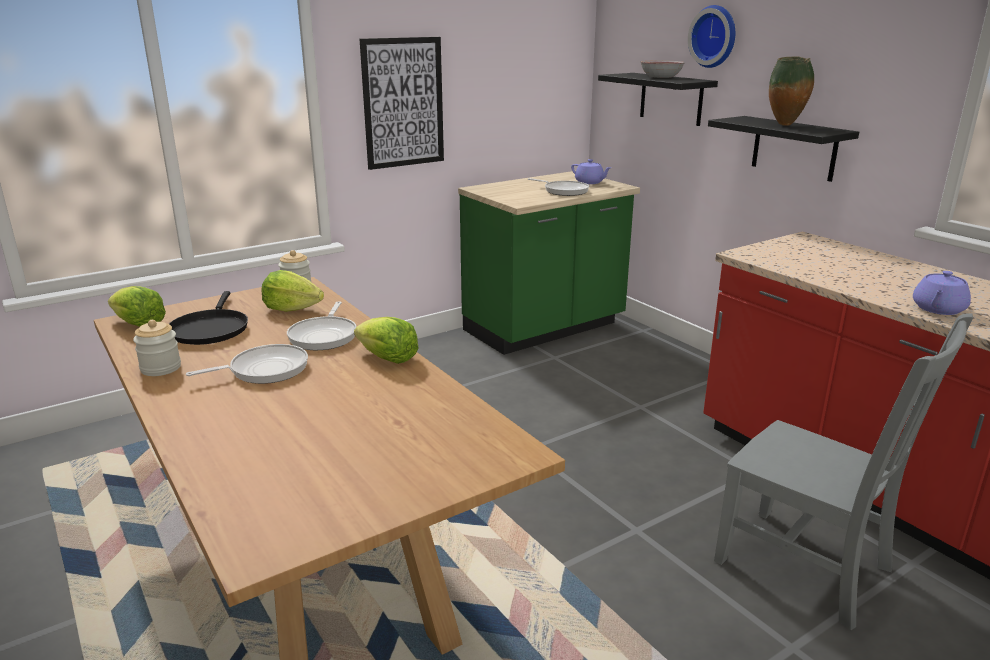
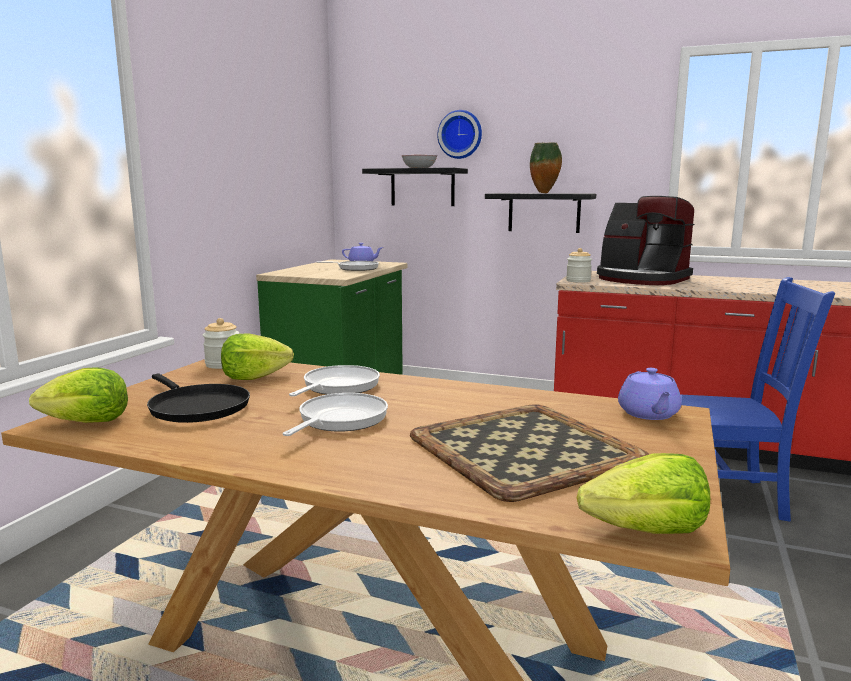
camera: 35 degrees left, 10 degrees down
(161, 368) = (214, 446): jar -> jar (578, 281)
(319, 441) = (521, 448): none -> tray
(324, 336) = (338, 387): frying pan -> frying pan turned 120 degrees counterclockwise
(387, 358) = (435, 388): lettuce -> lettuce (647, 531)
(403, 103) = (210, 187): picture -> none
(808, 568) = (722, 496): grey chair -> blue chair
(844, 265) = (641, 279): none -> coffee machine
(938, 309) = (738, 288): purple teapot -> purple teapot (648, 414)

